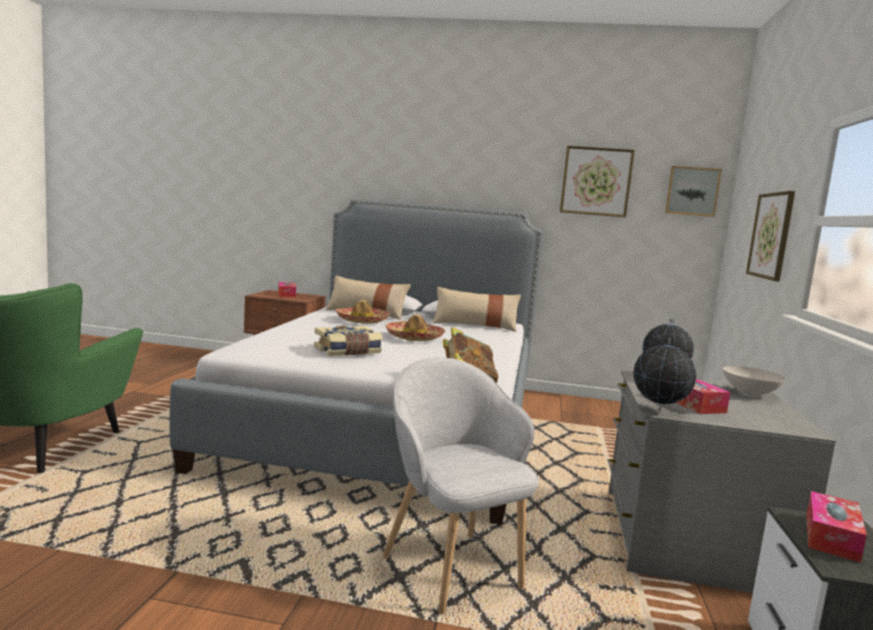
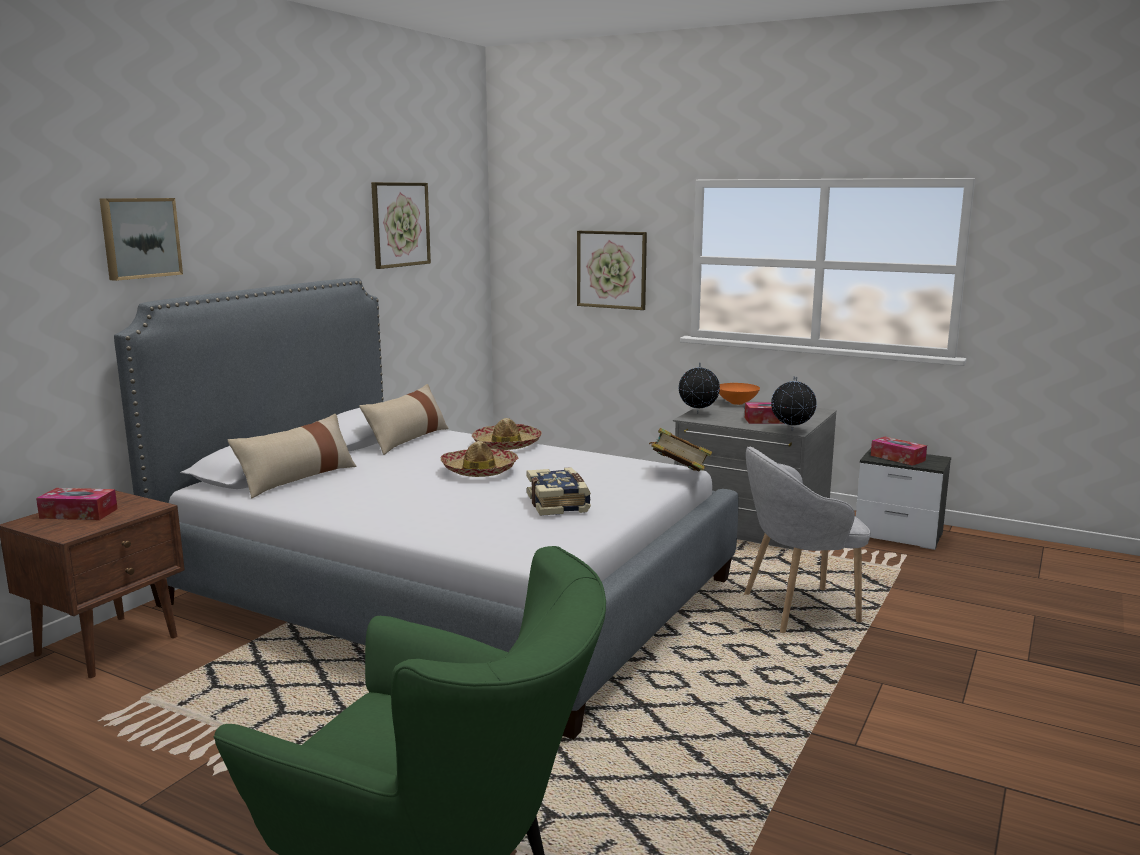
camera: 70 degrees left, 5 degrees up
(362, 321) = (359, 485): hat -> hat (506, 445)
(692, 191) = (467, 224): picture -> picture (139, 238)
(750, 393) = (736, 403): white bowl -> orange bowl

